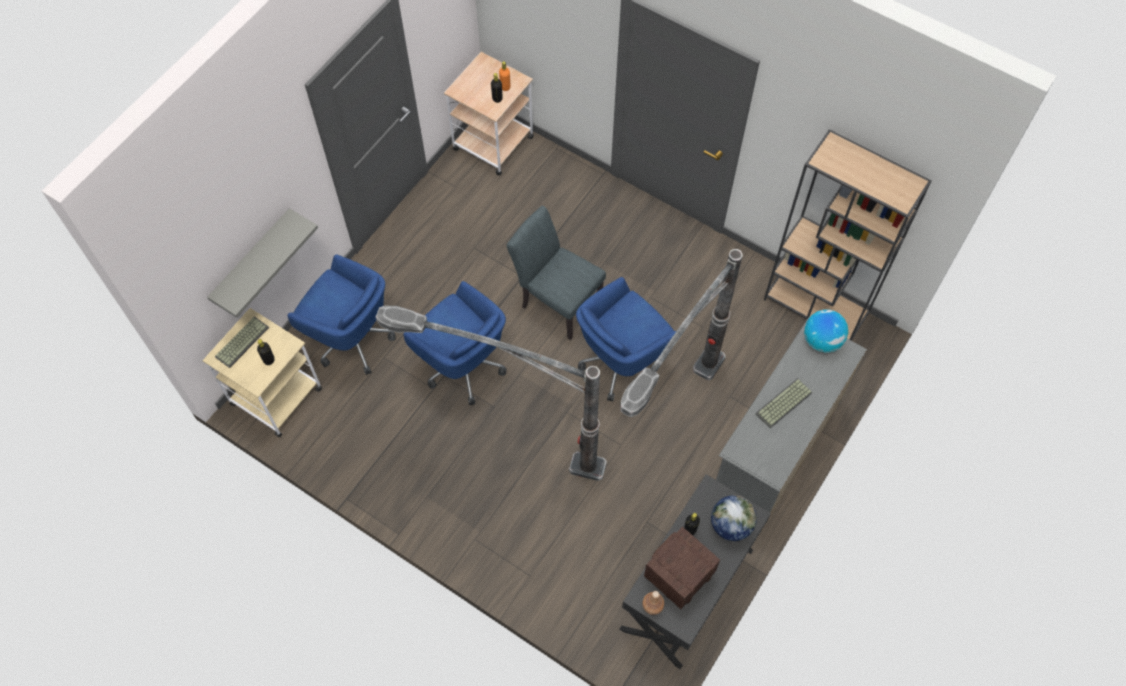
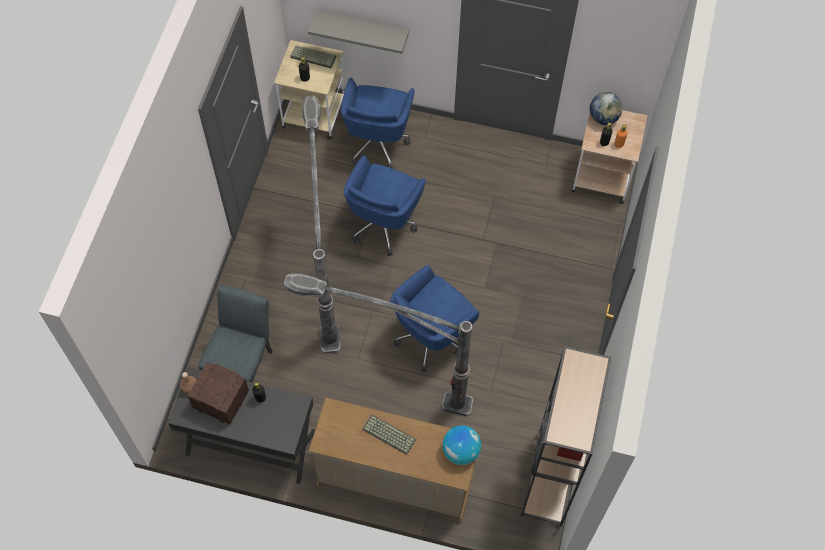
camera: 70 degrees right, 0 degrees up
(556, 301) = (469, 271): grey chair -> grey chair (243, 363)
(621, 363) = (432, 337): blue office chair -> blue office chair turned 75 degrees counterclockwise
(730, 525) = (273, 427): globe -> globe (603, 117)
(773, 450) = (394, 477): grey cabinet -> brown cabinet

